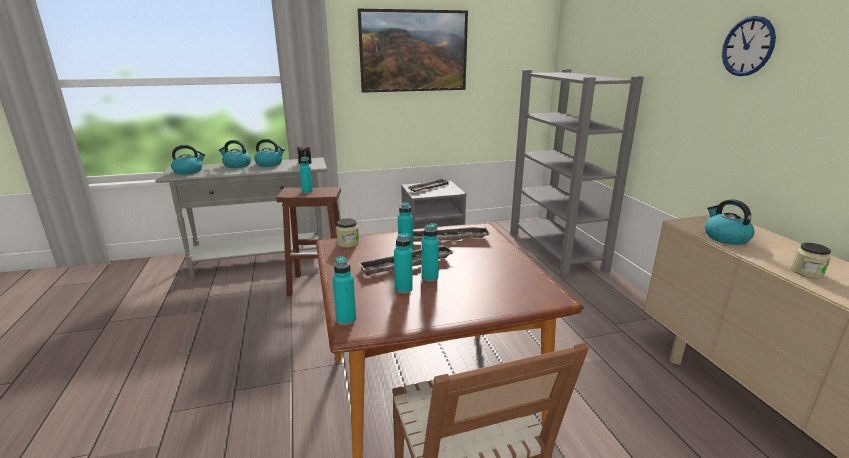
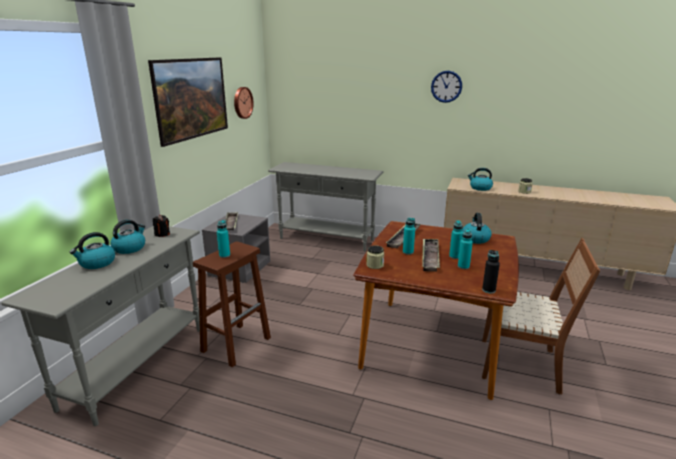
camera: 55 degrees left, 0 degrees up
(189, 171) = (63, 291): kettle -> kettle (475, 238)
(346, 319) = (488, 290): turquoise bottle -> black bottle
(500, 65) = (242, 102): none -> wall clock
(556, 250) = (326, 239): grey bookcase -> grey console table

